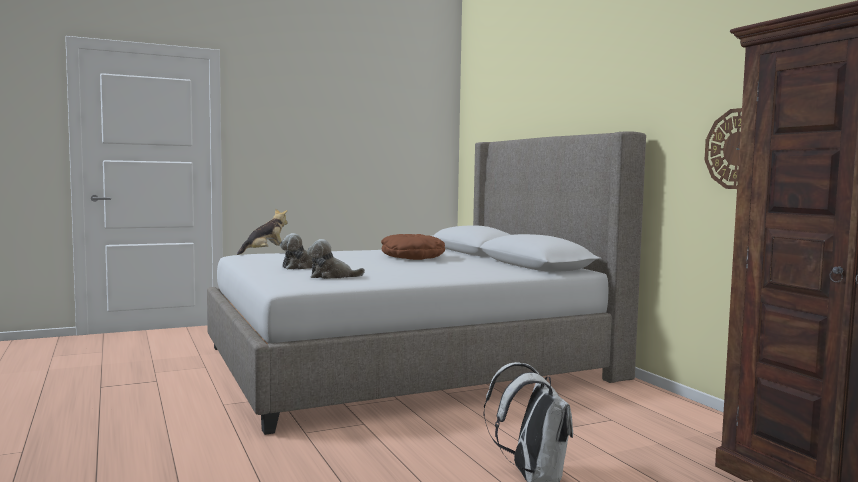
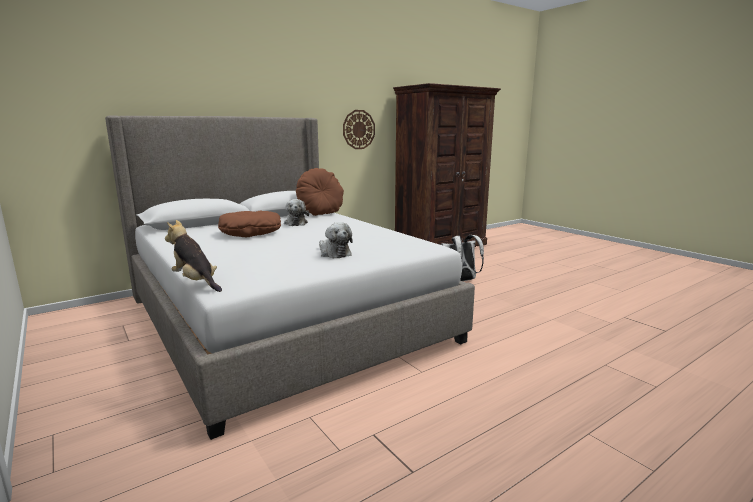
camera: 100 degrees left, 10 degrees up
(331, 276) = (380, 242): plush toy -> plush toy (296, 223)
(522, 271) = (320, 214): none -> brown pillow

